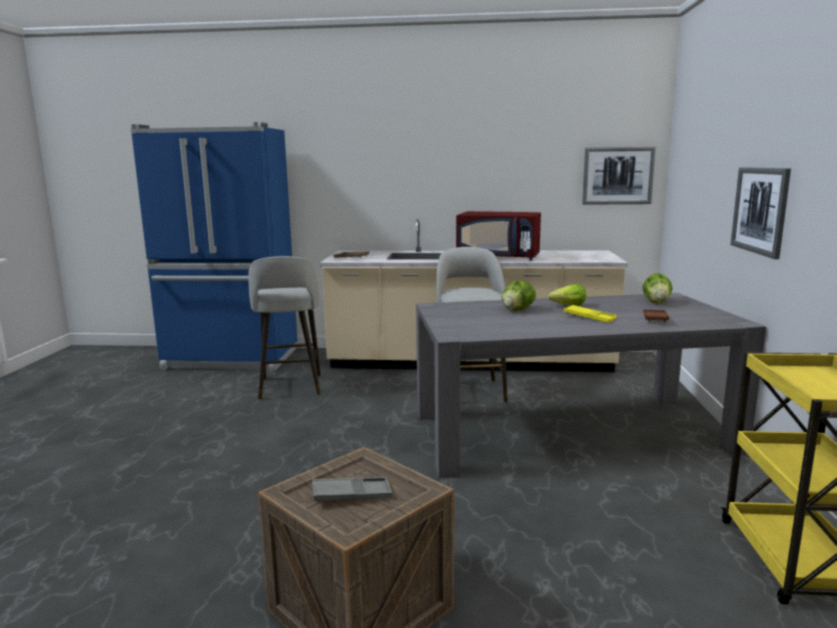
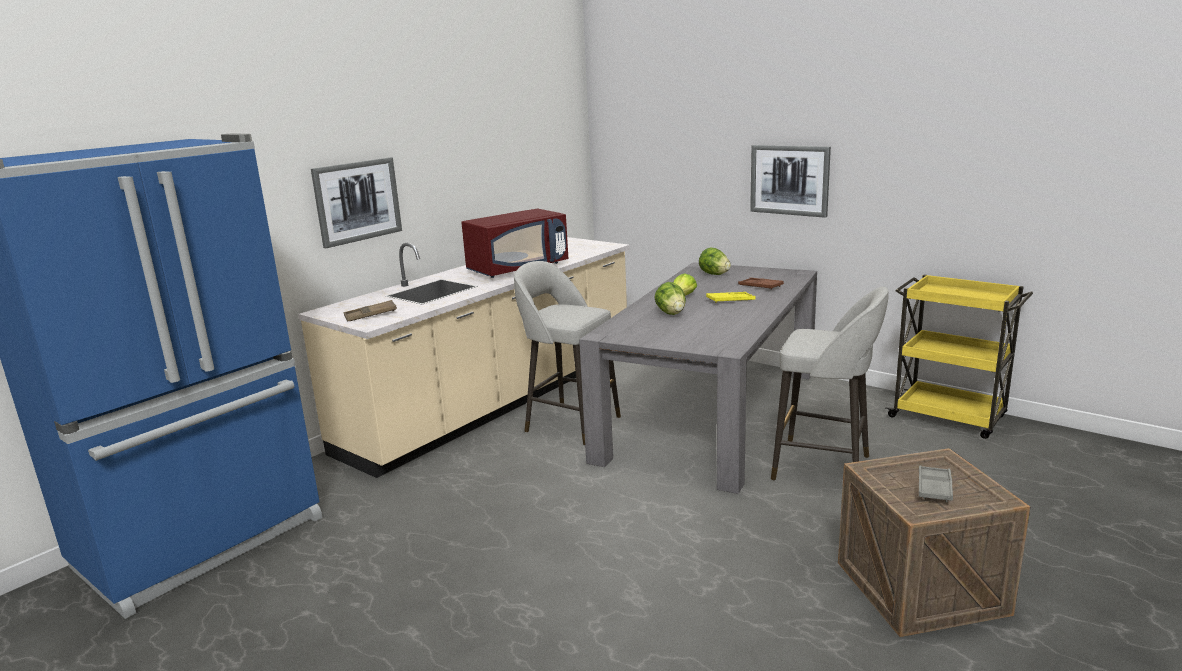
camera: 55 degrees left, 5 degrees up
(290, 387) = (399, 519): grey stool -> grey stool (824, 468)
(617, 175) = (558, 156): picture -> picture (357, 201)

